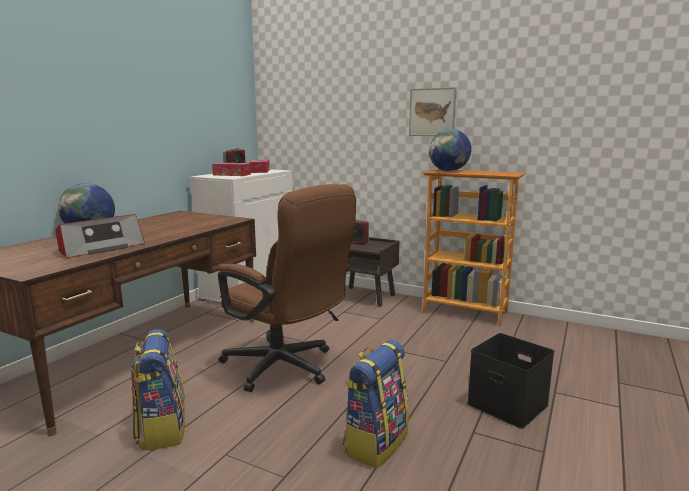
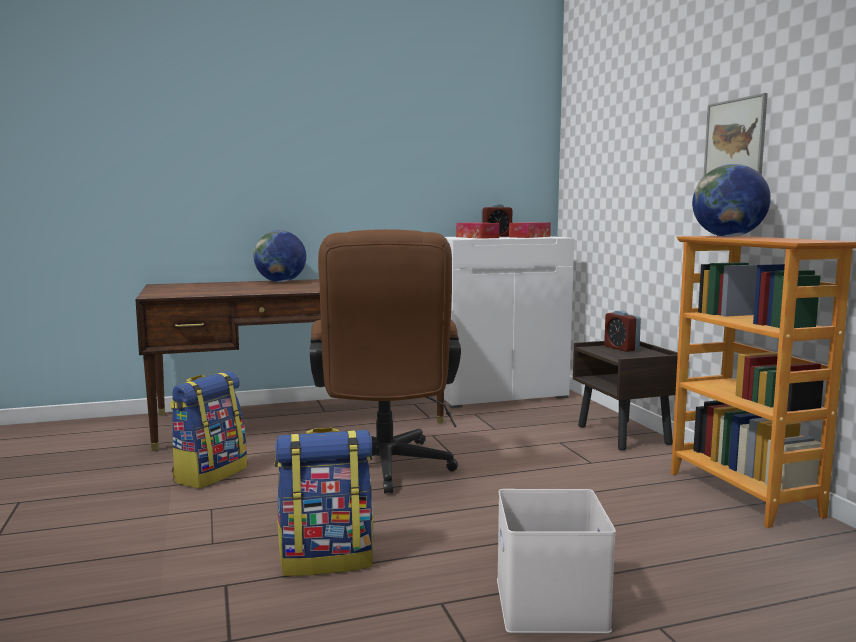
camera: 45 degrees right, 5 degrees down
(100, 248) = (246, 290): radio -> none
(505, 404) = (547, 602): black storage box -> white storage box

